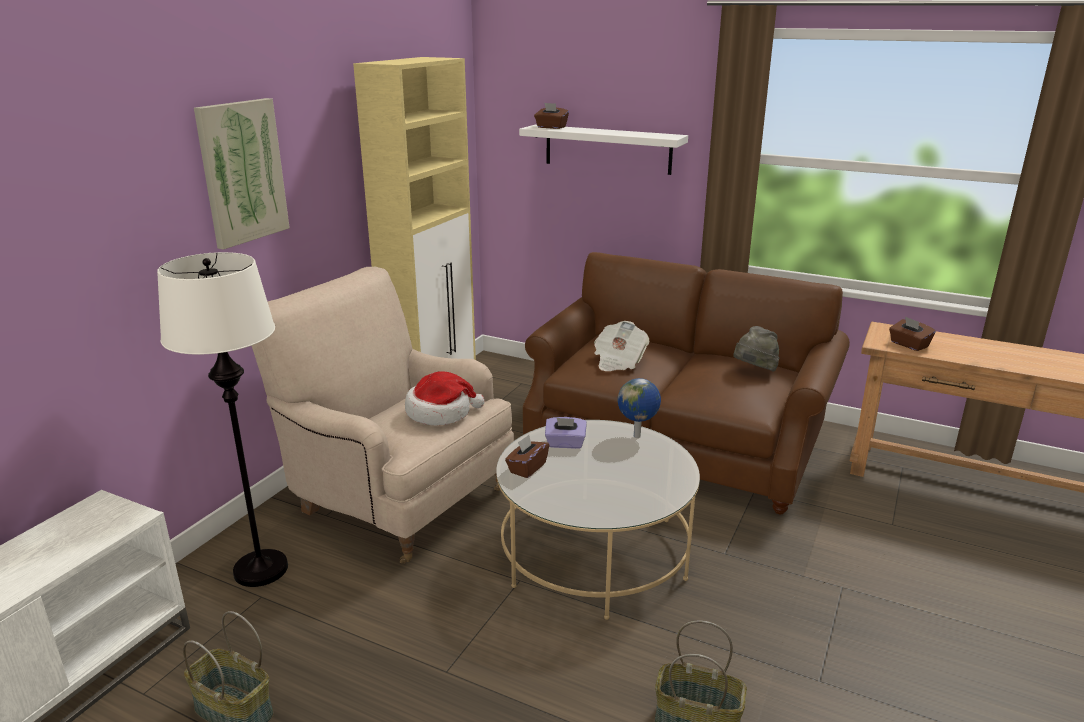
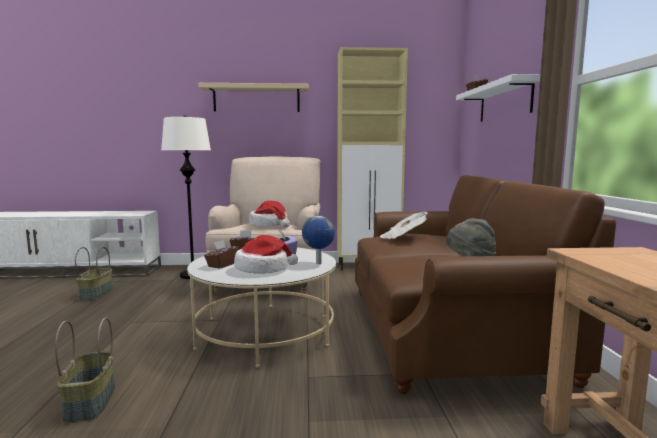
camera: 60 degrees right, 15 degrees down
(242, 172) = (256, 99): picture -> beige shelf
(631, 474) = (263, 268): none -> hat
(908, 345) = (615, 260): brown tissue box -> brown tissue box (222, 265)

